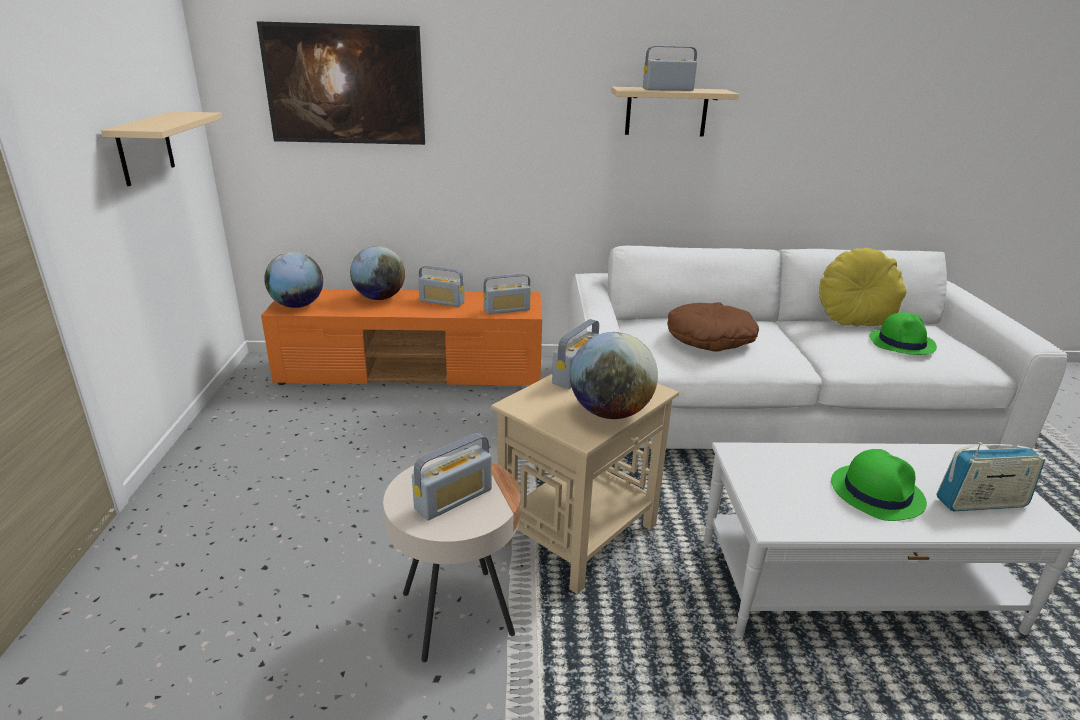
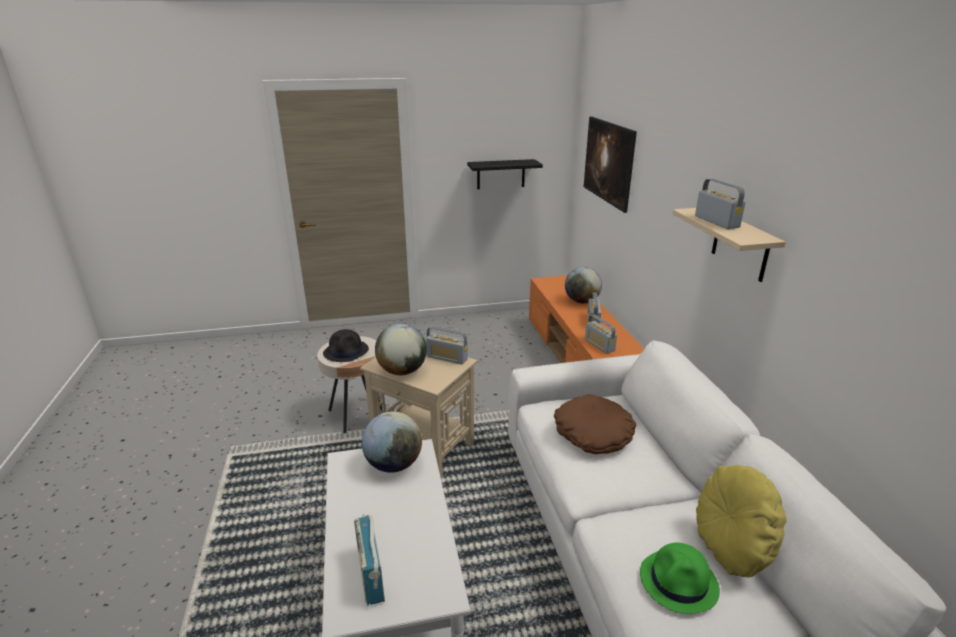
camera: 80 degrees right, 0 degrees up
(145, 148) = (501, 174): beige shelf -> black shelf
(297, 305) = (550, 283): globe -> globe (393, 464)
(454, 499) = (346, 351): radio -> black hat
(876, 492) = (380, 513): green hat -> none

